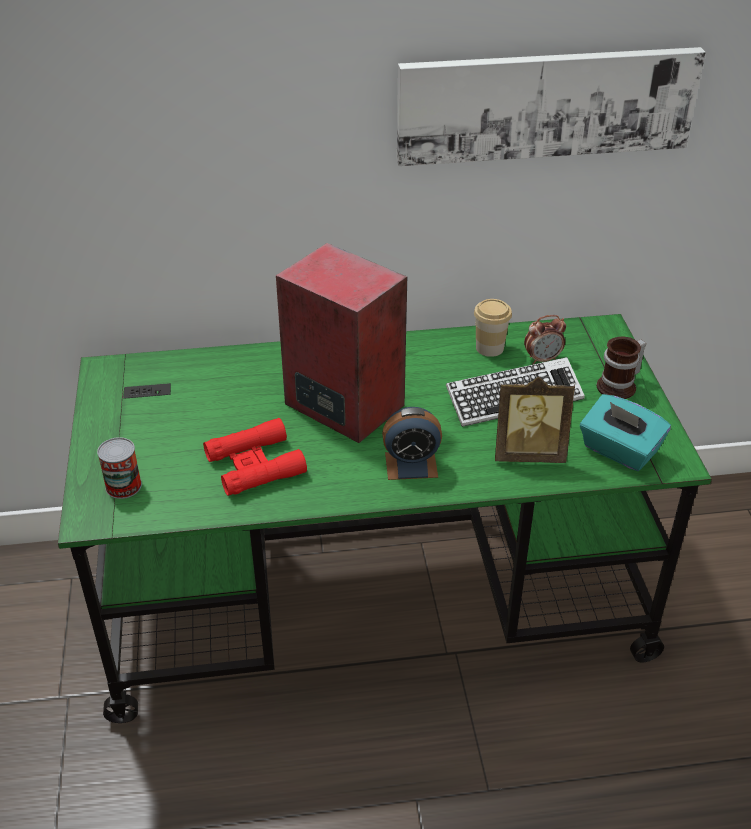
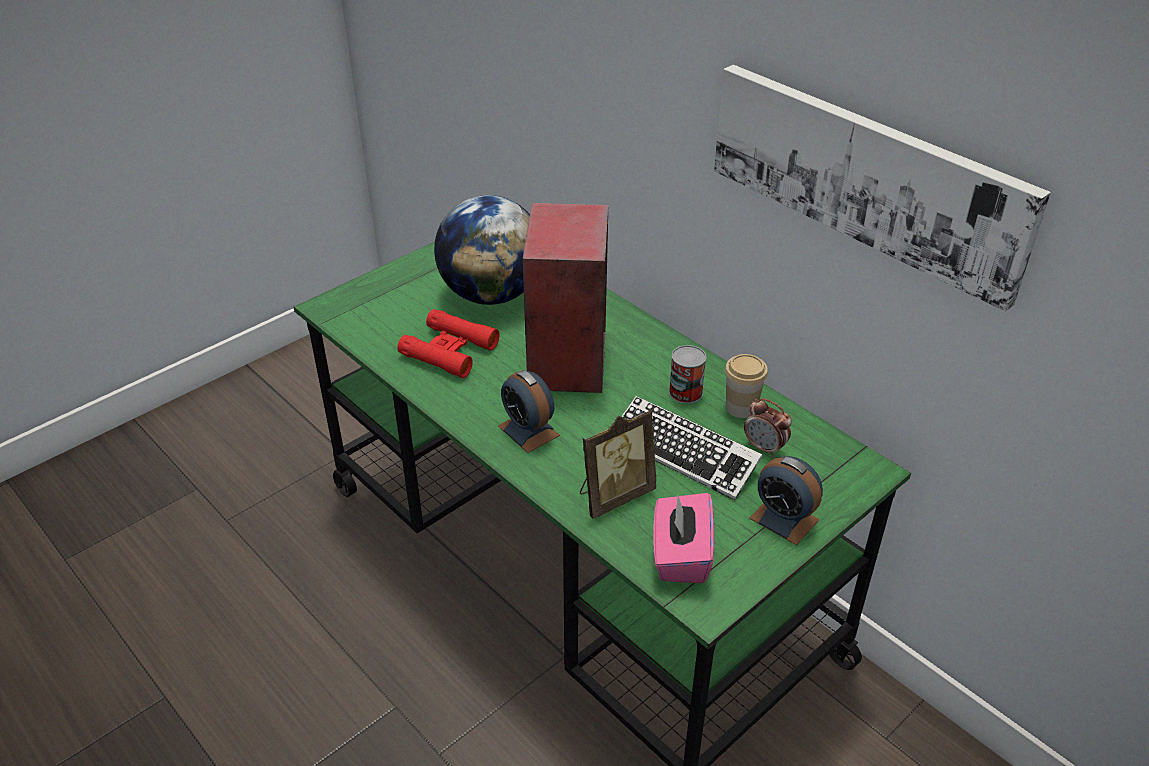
camera: 55 degrees right, 0 degrees up
(123, 486) = (371, 304): can -> can (685, 392)
(203, 406) = (491, 294): none -> globe
(528, 453) = (614, 495): picture frame -> picture frame turned 90 degrees counterclockwise
(619, 451) = (680, 556): turquoise tissue box -> pink tissue box
(620, 386) = (784, 519): mug -> alarm clock

